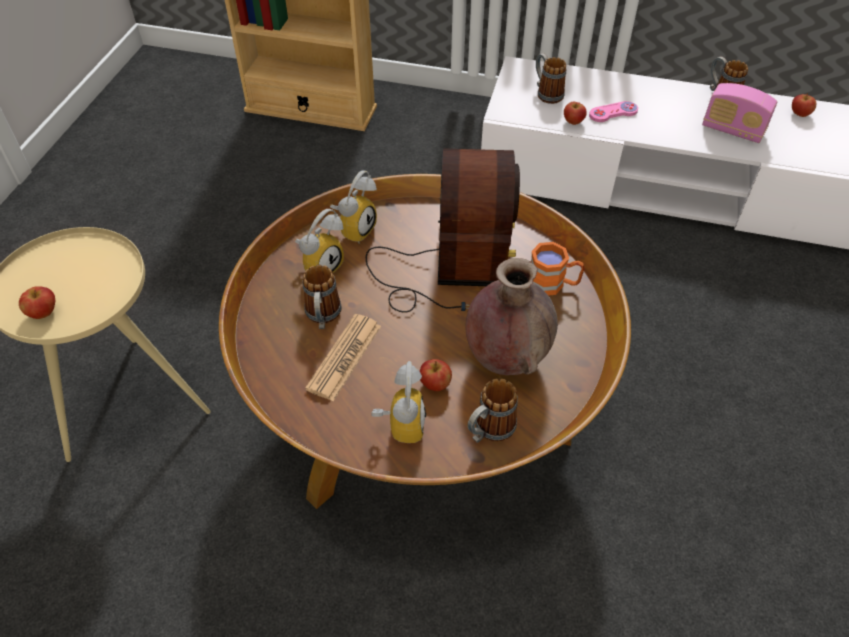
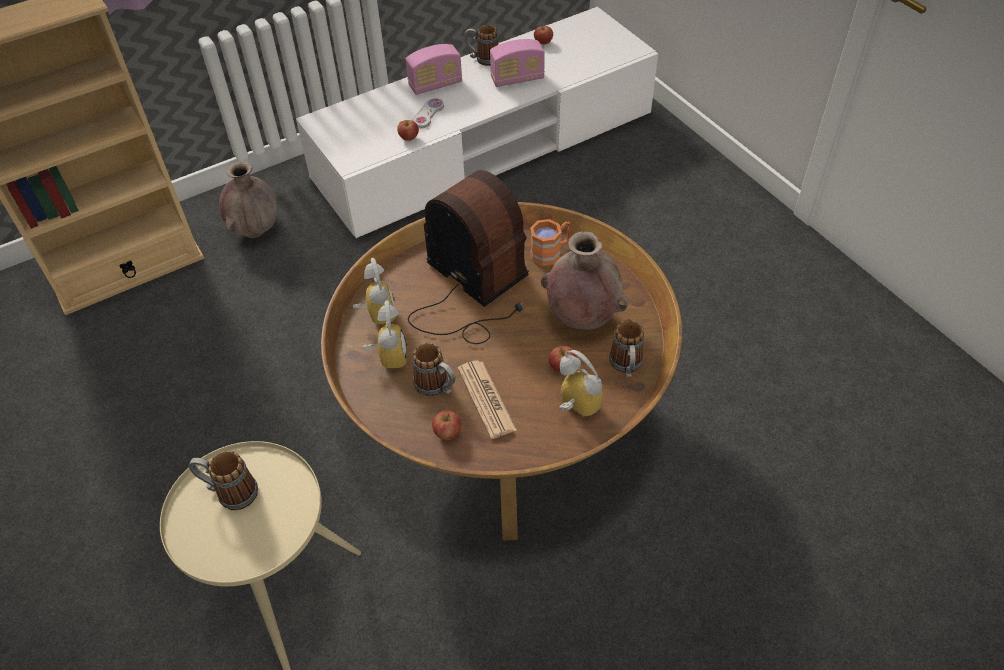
camera: 45 degrees left, 0 degrees up
(43, 312) = (255, 544): apple -> apple (447, 433)
(420, 134) = (256, 230): none -> brown vase
(546, 93) = (363, 128): mug -> mug (230, 492)
(613, 113) = (428, 114): pink game controller -> white game controller
(650, 94) = (435, 85): none -> radio

